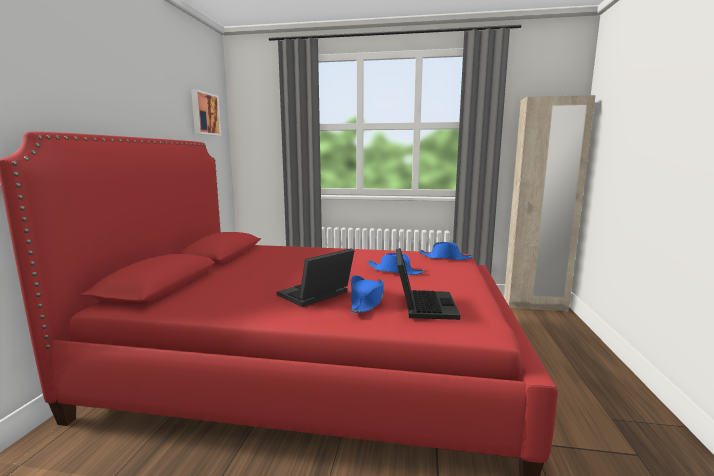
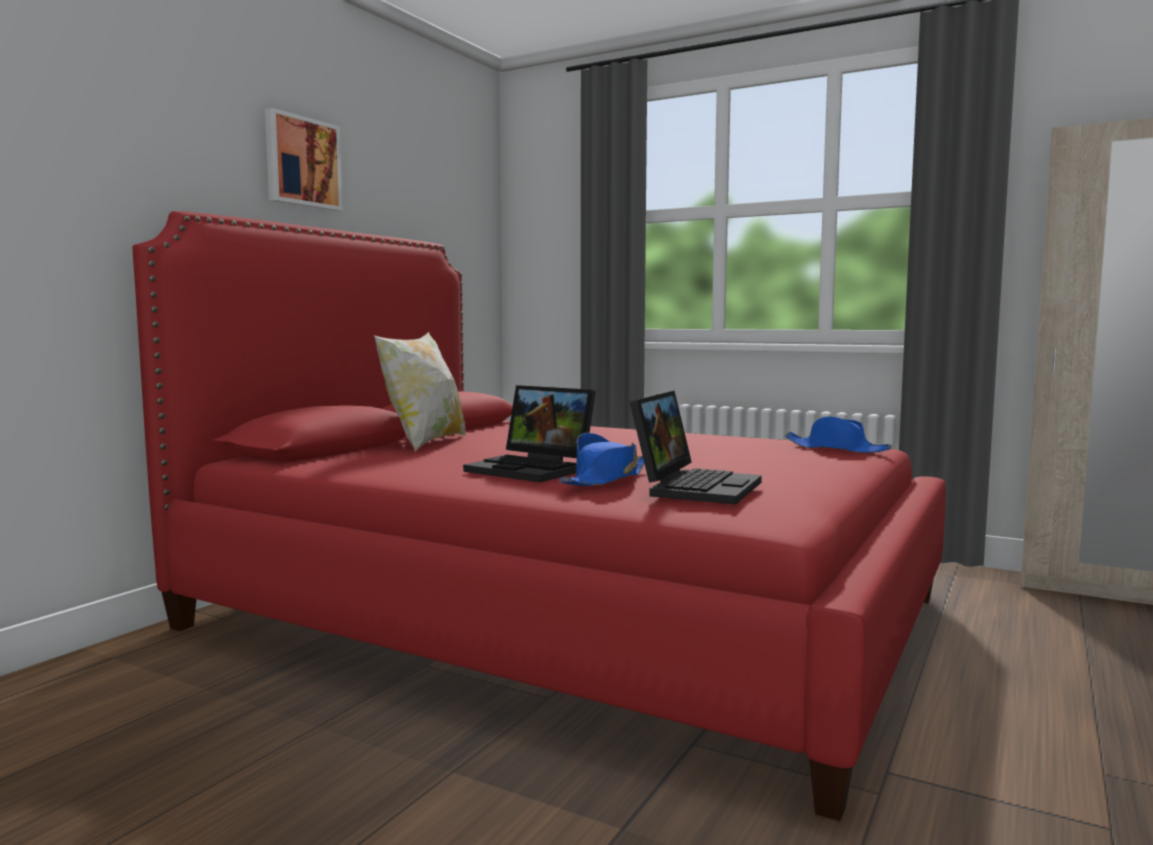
camera: 20 degrees right, 5 degrees down
(204, 114) = (454, 200): picture -> picture (301, 162)
(222, 273) = (424, 443): none -> pillow
(315, 296) = (534, 469): laptop -> laptop turned 120 degrees counterclockwise
(395, 271) = (711, 457): blue hat -> none

